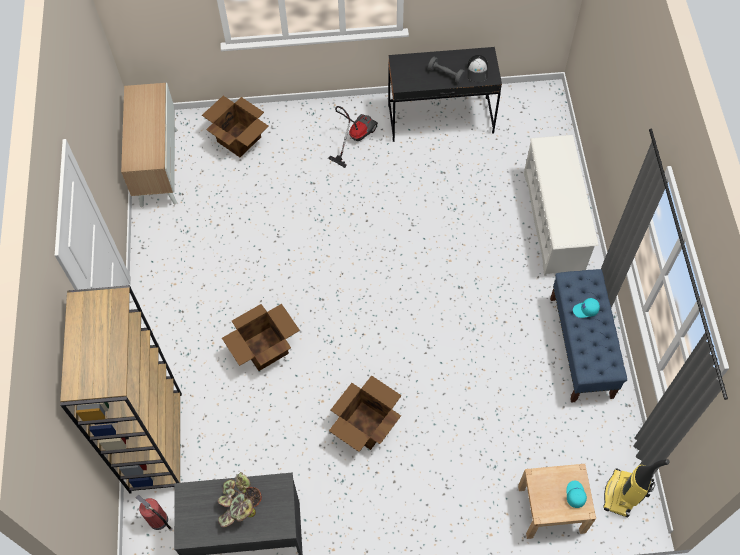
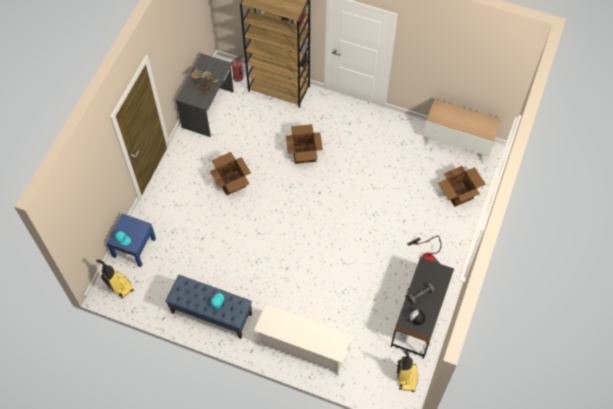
camera: 115 degrees right, 0 degrees up
(519, 105) = (406, 377): none -> vacuum cleaner
(551, 509) = (134, 247): beige nightstand -> blue nightstand

